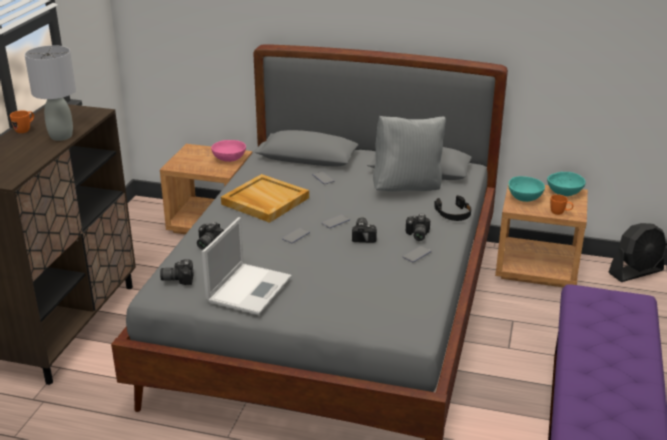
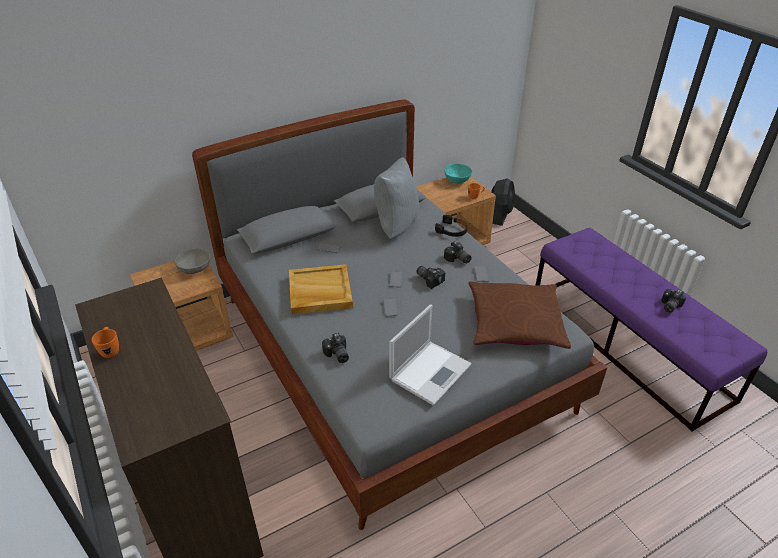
camera: 45 degrees left, 10 degrees up
(61, 136) = (165, 335): grey table lamp -> none
(178, 278) = (369, 400): camera -> camera (669, 305)
(229, 159) = (195, 269): pink bowl -> grey bowl
(250, 288) = (431, 371): laptop -> laptop turned 60 degrees clockwise
(379, 301) = (515, 323): none -> brown pillow
(524, 199) = (442, 196): turquoise bowl -> none

